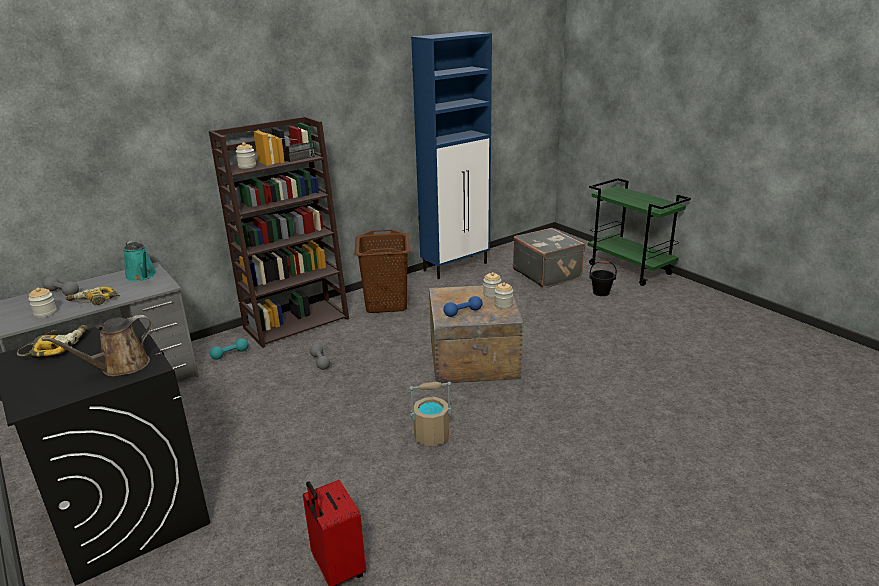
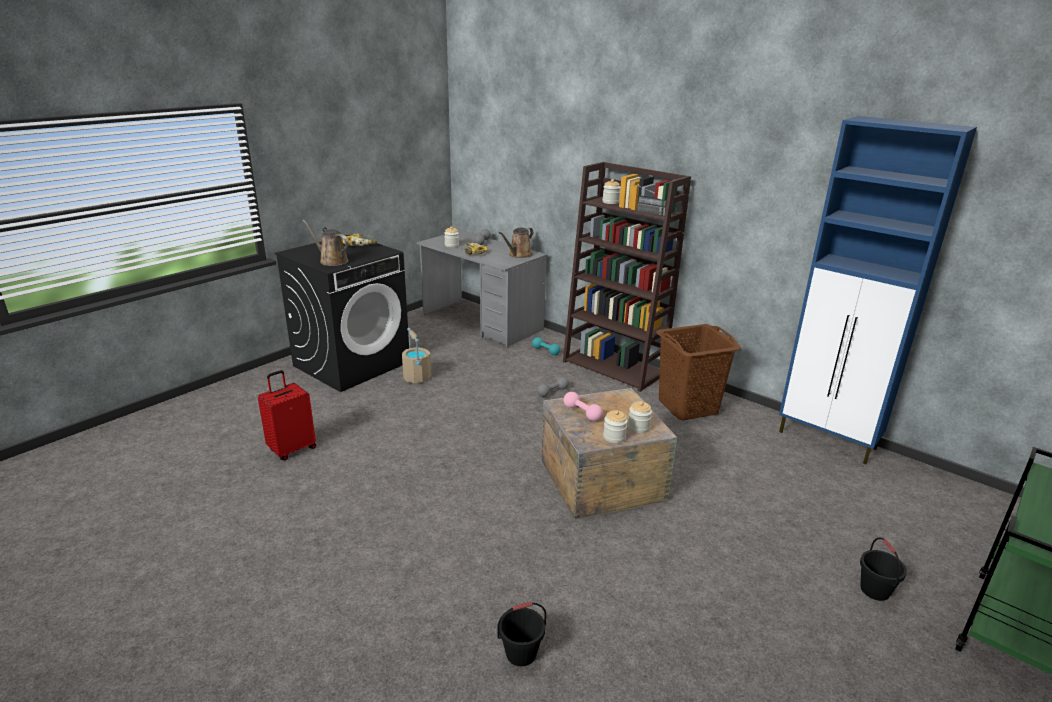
camera: 75 degrees right, 0 degrees up
(142, 276) = (519, 255): turquoise watering can -> brown watering can
(431, 436) = (452, 469): beige bucket -> beige bucket (416, 377)
(463, 312) = (582, 413): blue dumbbell -> pink dumbbell
(547, 274) = (888, 525): grey suitcase -> none
(661, 421) = (521, 653): none -> black bucket

